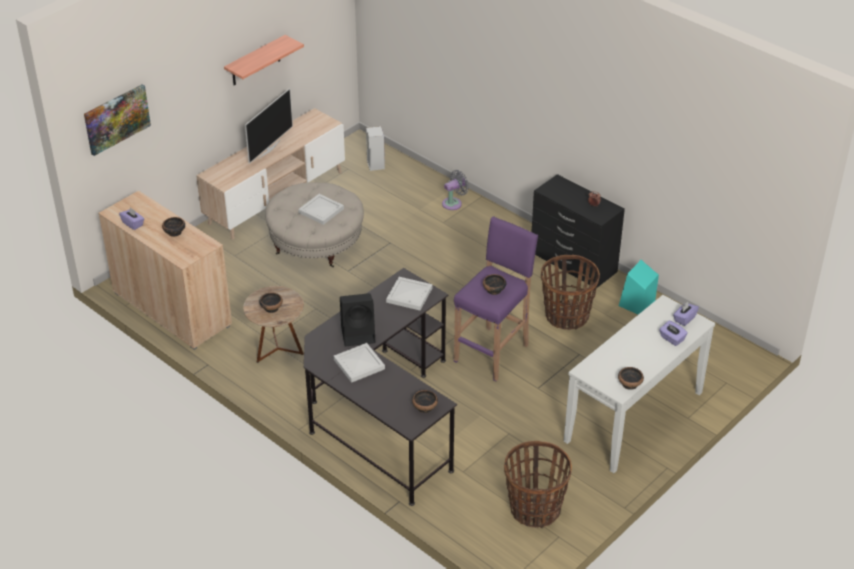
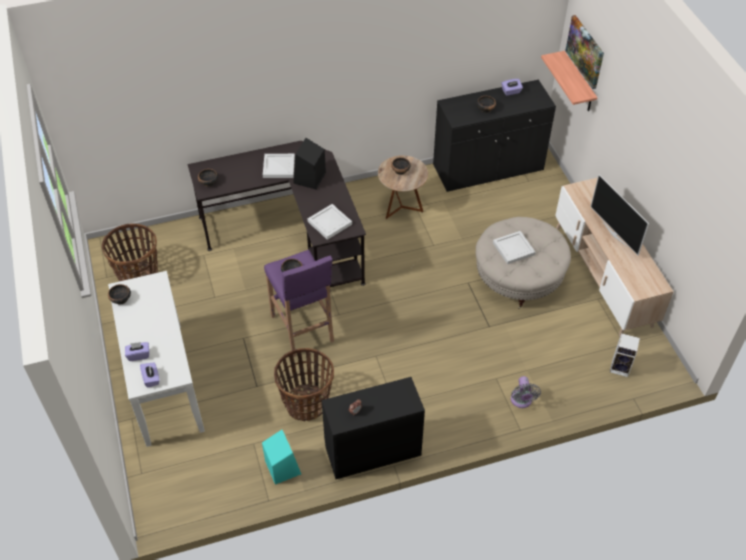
camera: 120 degrees right, 10 degrees up
(172, 308) = (488, 168): beige cabinet -> black cabinet
(255, 61) = (661, 173): shelf -> shelf (578, 83)

